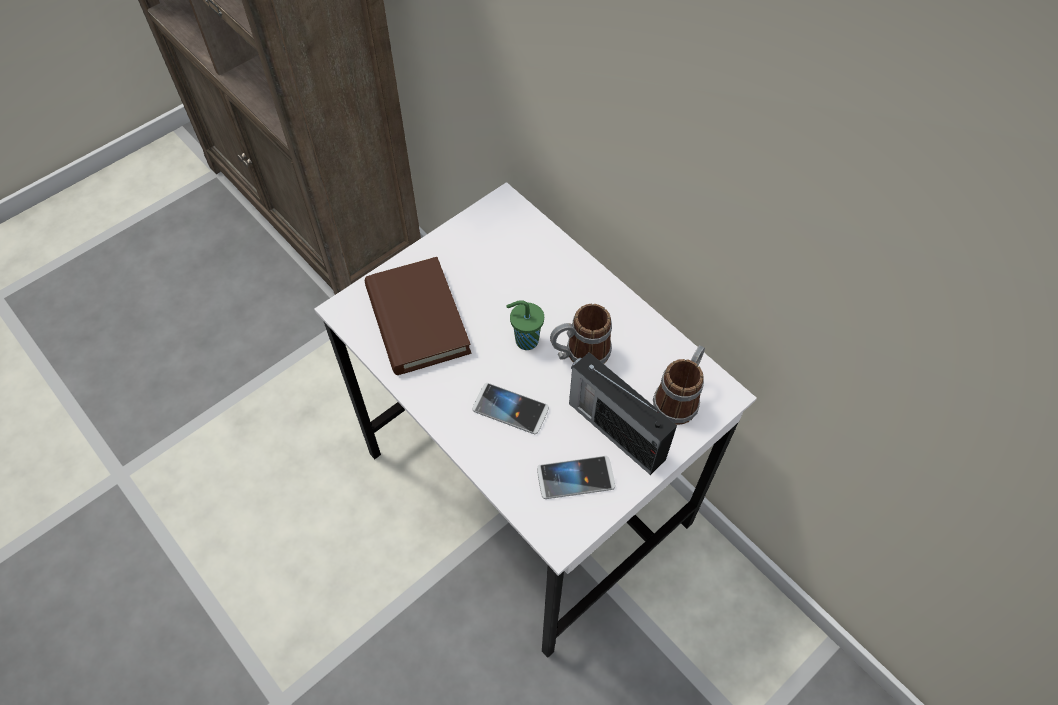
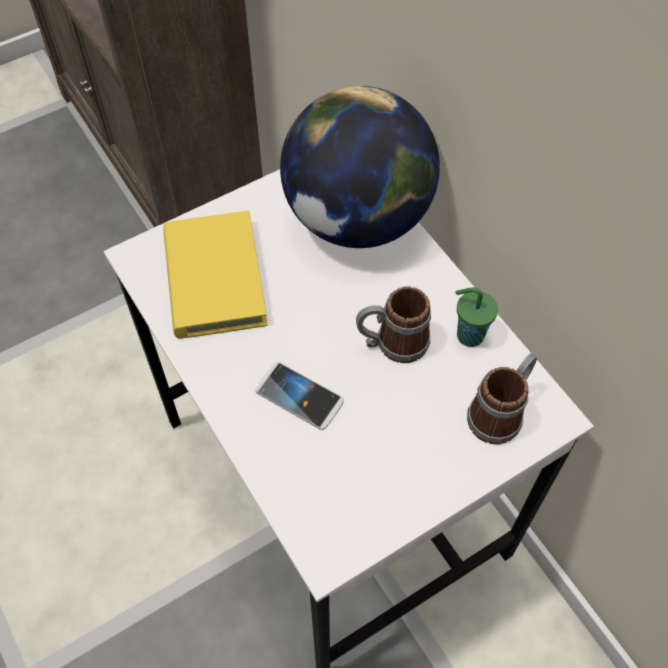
camera: 10 degrees right, 0 degrees up
(417, 319) = (214, 279): brown book -> yellow book
(525, 340) = (332, 319): green cup -> green cup (468, 335)
(530, 251) = (358, 219): none -> globe
(575, 478) = (359, 489): phone -> none
(615, 429) = (416, 438): radio -> none

